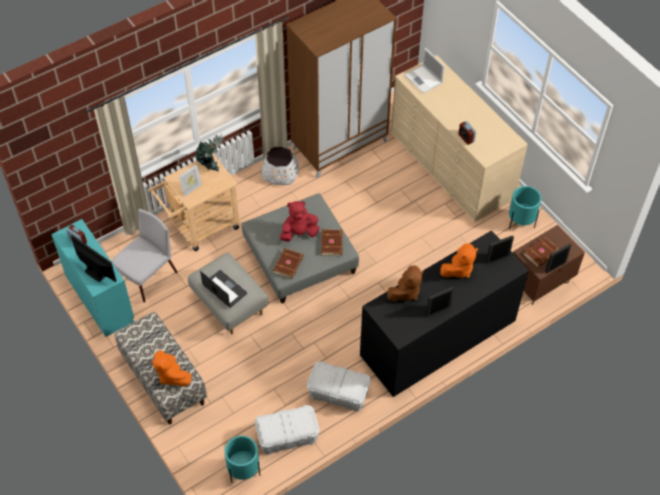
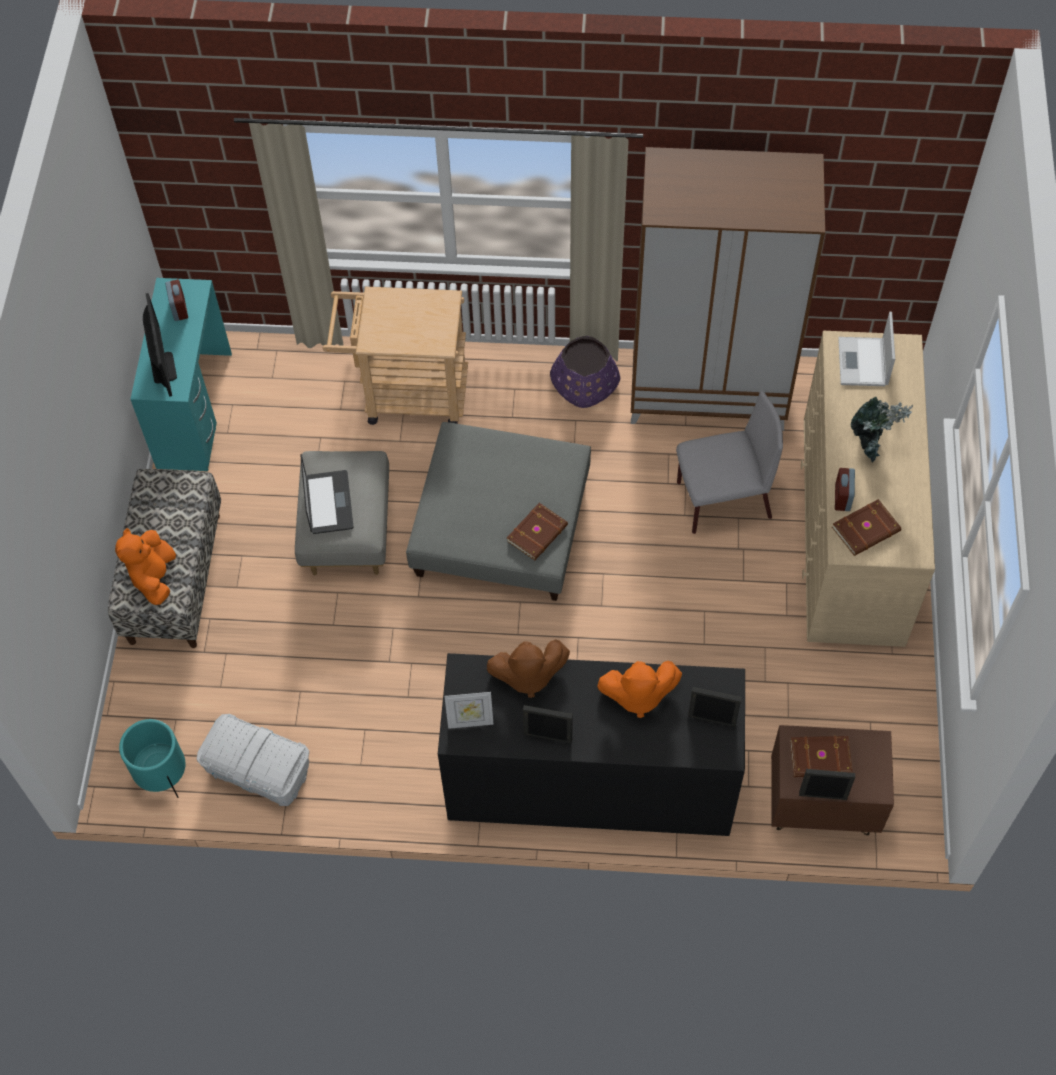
camera: 40 degrees right, 5 degrees up
(147, 278) = (276, 422): grey chair -> grey chair (722, 500)
(191, 189) = (385, 327): picture frame -> picture frame (470, 722)
(211, 165) = (442, 308): potted plant -> potted plant (871, 444)
(280, 173) = (584, 382): white planter -> purple planter
(289, 264) = (450, 525): brown book -> brown book (867, 530)
(299, 233) = (505, 488): red plush toy -> none
(338, 393) = (379, 759): white storage box -> none
(521, 222) = (880, 690): turquoise planter -> none

